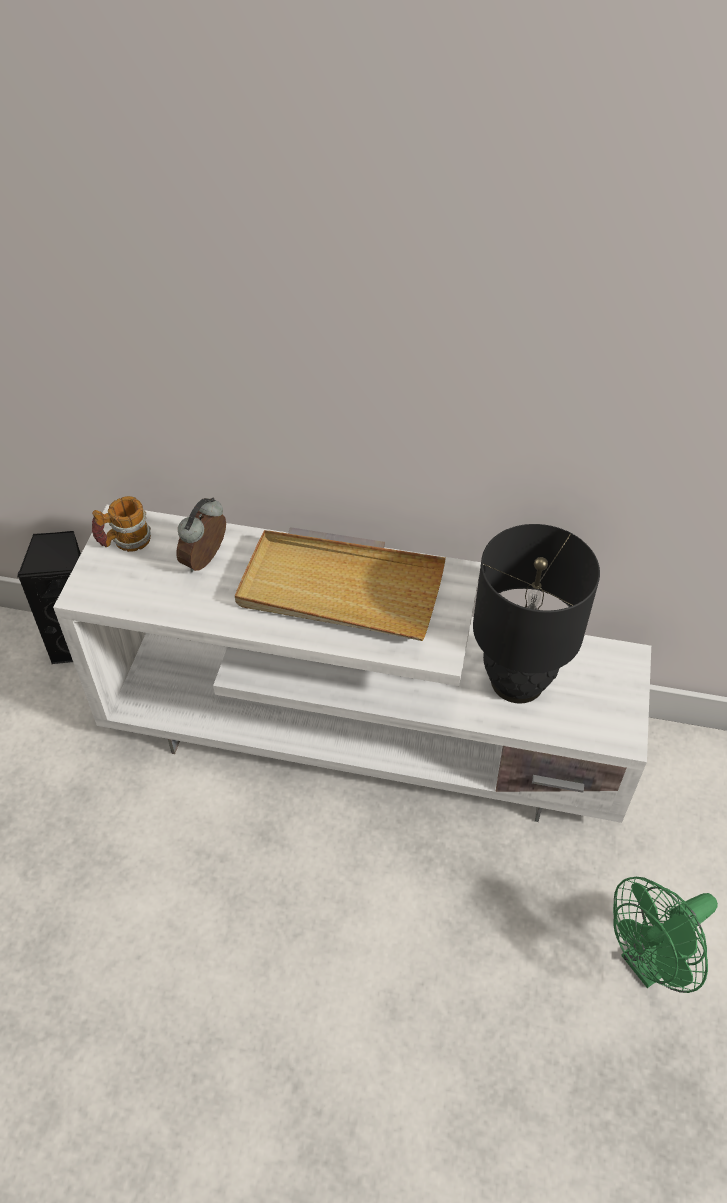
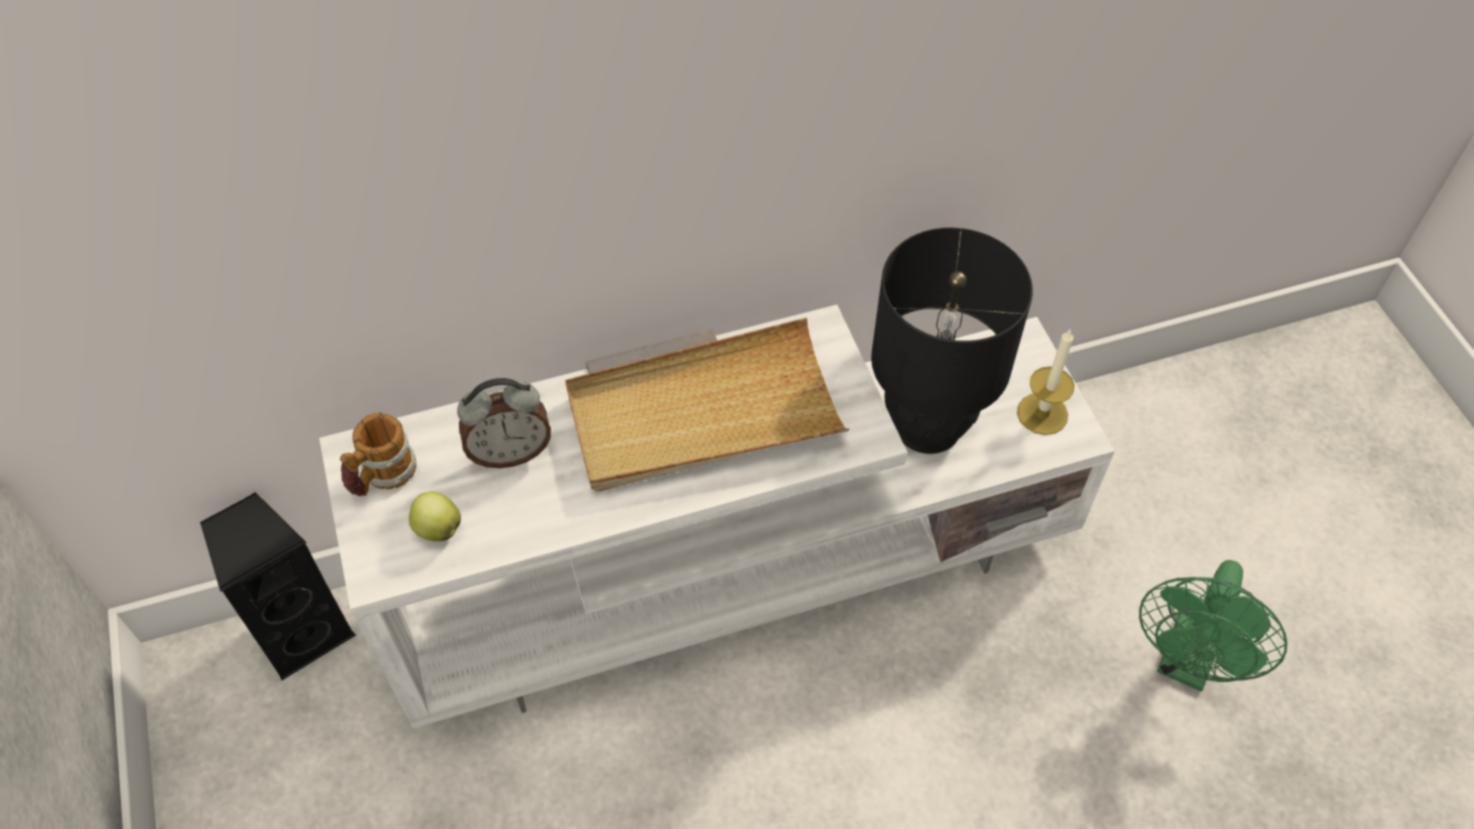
camera: 30 degrees left, 5 degrees up
(133, 585) = (437, 528): none -> apple
(207, 561) = (510, 452): alarm clock -> alarm clock turned 105 degrees counterclockwise
(608, 711) = (1042, 413): none -> candle

